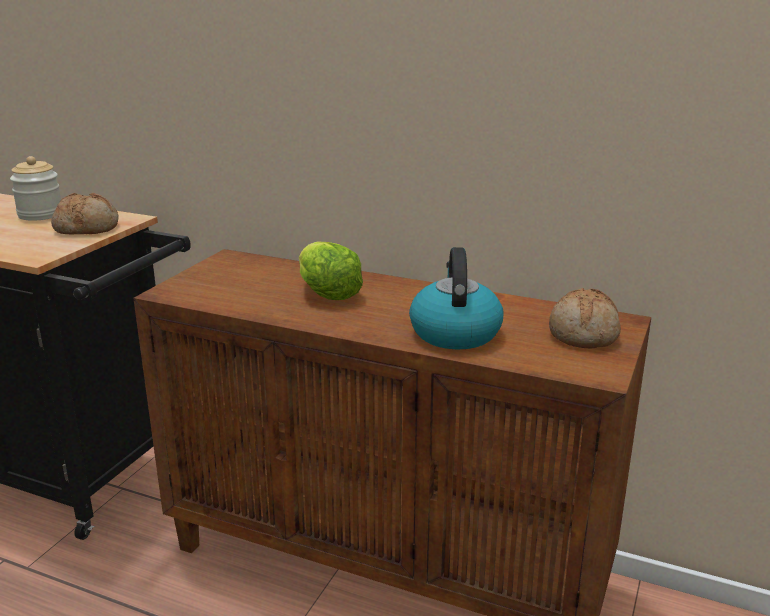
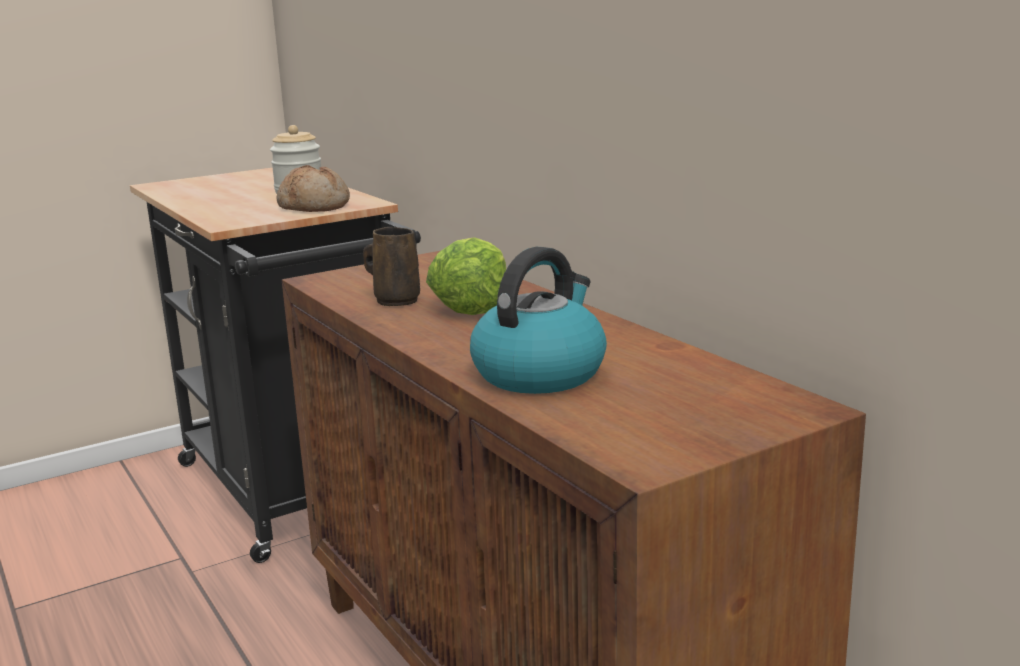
camera: 35 degrees right, 5 degrees down
(263, 298) = (395, 300): none -> brown mug
(584, 334) = (713, 411): bread -> none

